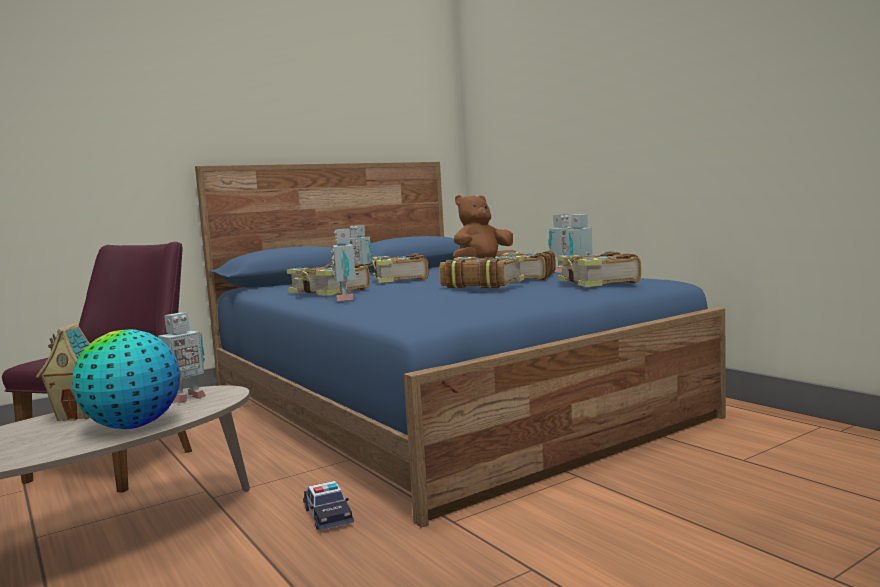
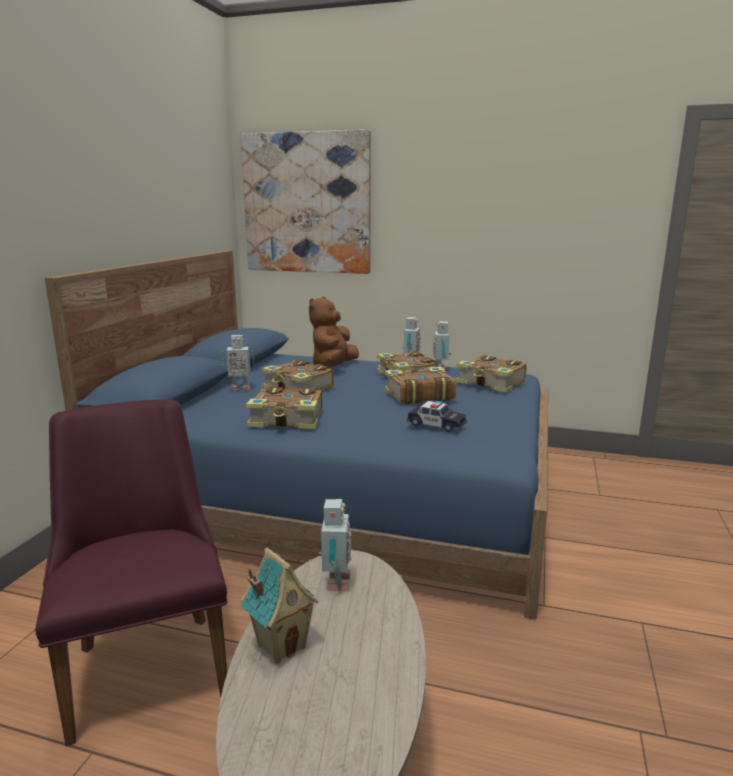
camera: 40 degrees left, 10 degrees up
(132, 426) = (381, 638): globe -> none
(327, 515) = (459, 638): toy car -> toy car (436, 425)
(346, 299) = (348, 432): toy robot -> none
(511, 107) = (307, 203): none -> picture

